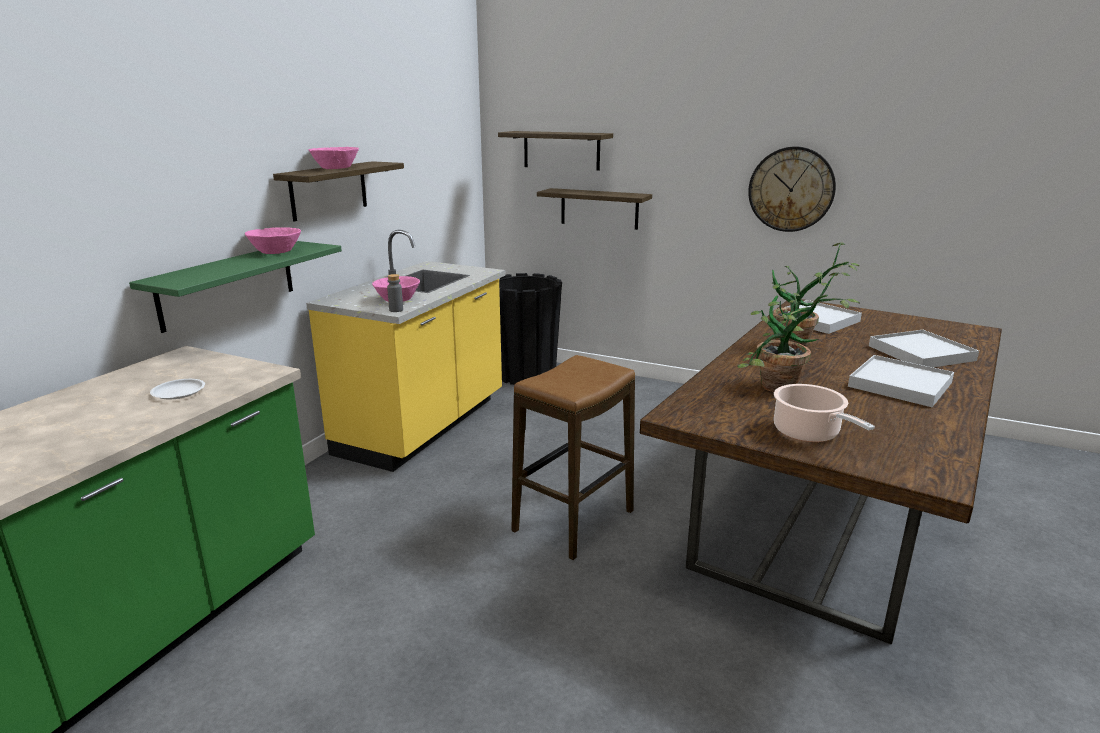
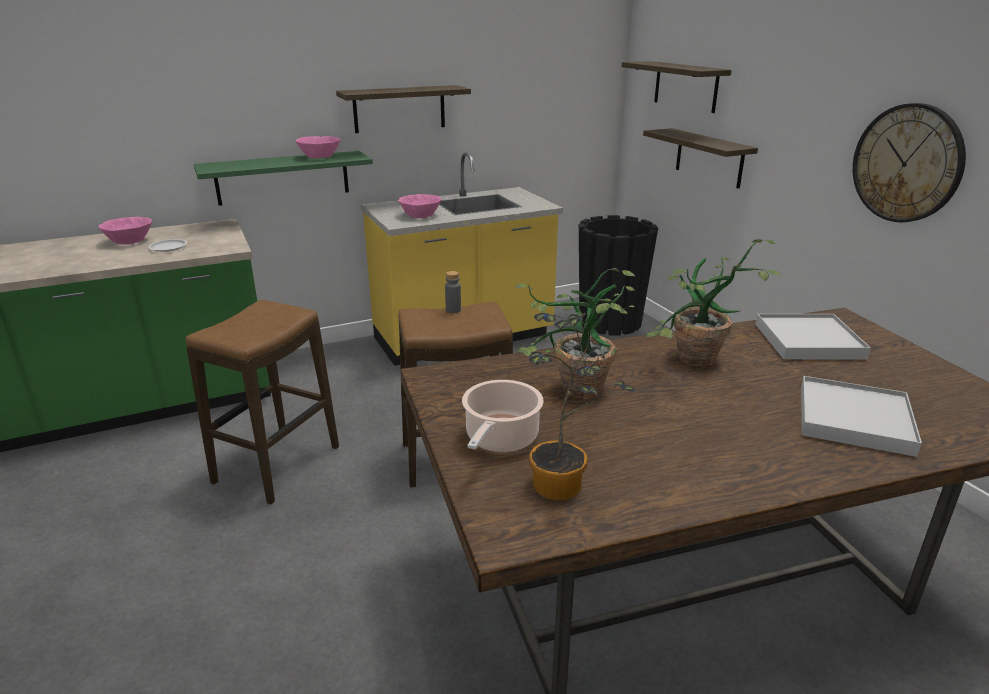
camera: 40 degrees right, 5 degrees up
(335, 168) = (395, 89): pink bowl -> pink bowl (130, 241)
(396, 310) = (399, 224): grey bottle -> grey bottle (453, 310)
(419, 605) = (277, 464): none -> stool
(898, 442) = (565, 487): none -> potted plant
(899, 385) = (724, 439): white tray -> none

